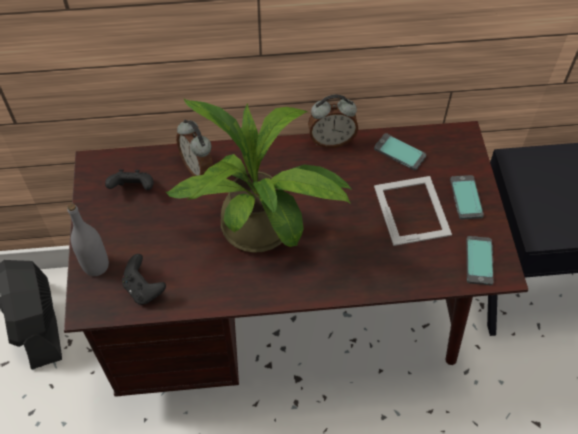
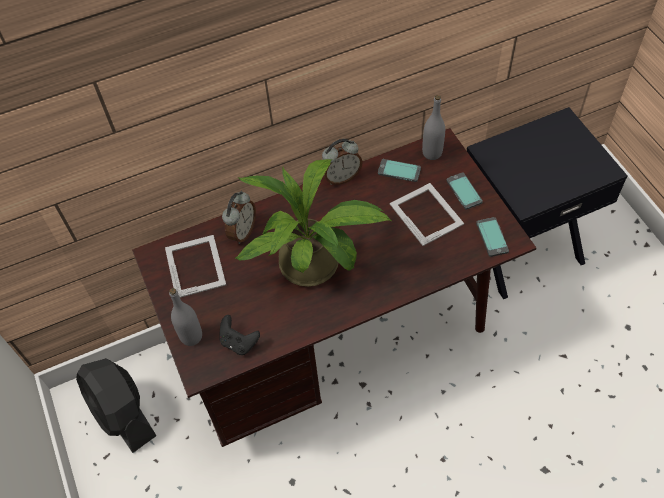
camera: 15 degrees left, 0 degrees up
(133, 189) = (195, 265): black game controller -> picture frame
(198, 168) = (242, 232): alarm clock -> alarm clock turned 105 degrees counterclockwise
(445, 143) = (432, 153): none -> grey bottle

